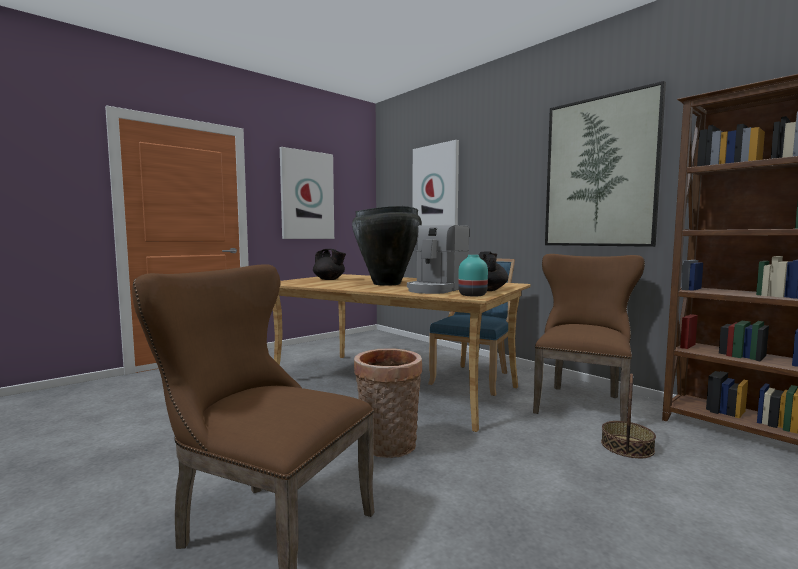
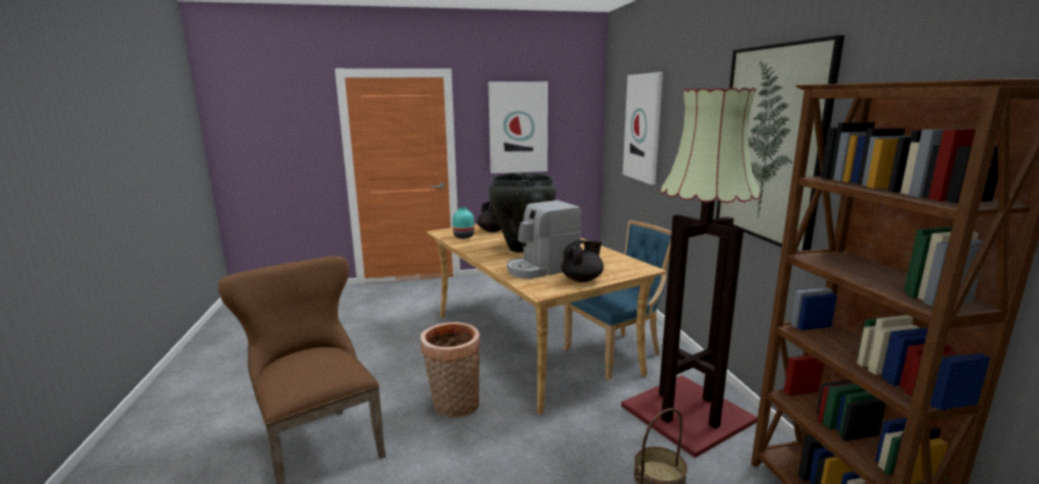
camera: 30 degrees right, 10 degrees up
(472, 295) = (546, 287): turquoise vase -> turquoise vase (463, 236)
(582, 402) = (689, 414): brown chair -> floor lamp

